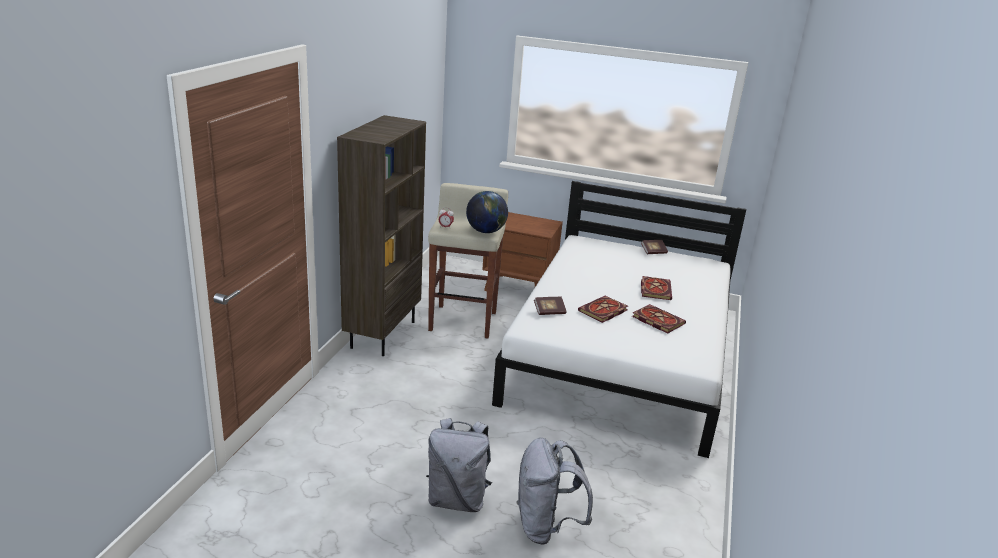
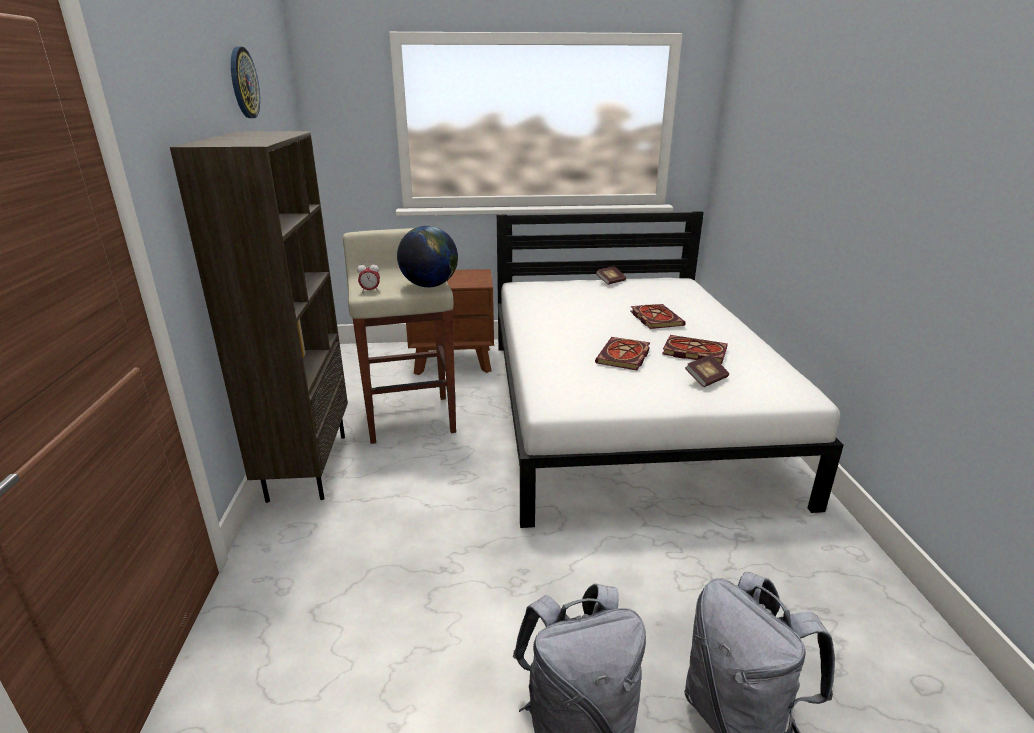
camera: 20 degrees left, 0 degrees up
(397, 80) = (243, 83): none -> wall clock
(549, 312) = (562, 373): book -> book (706, 379)

